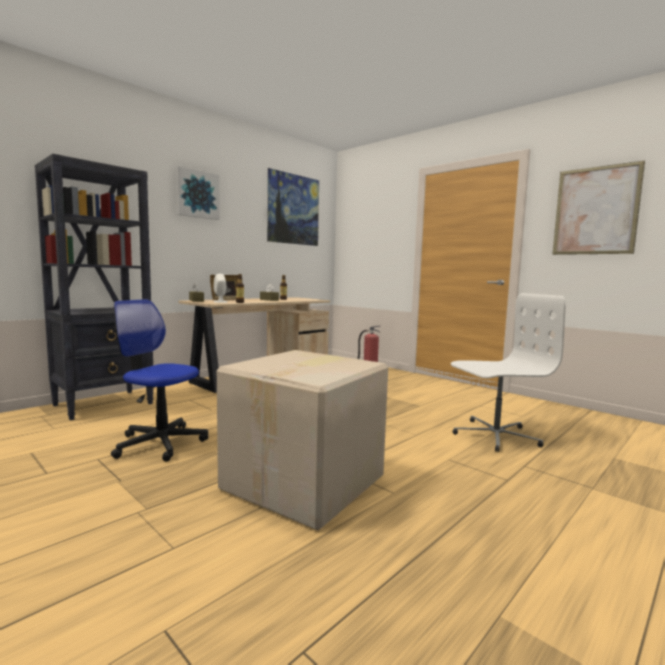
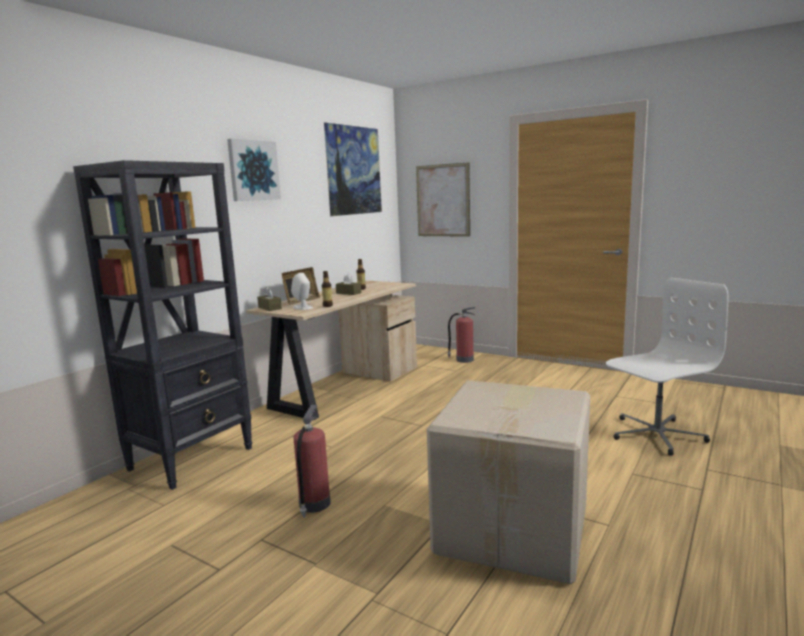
camera: 10 degrees left, 5 degrees up
(160, 443) = (314, 504): office chair -> fire extinguisher
(595, 211) = (725, 172): picture -> picture (443, 200)

